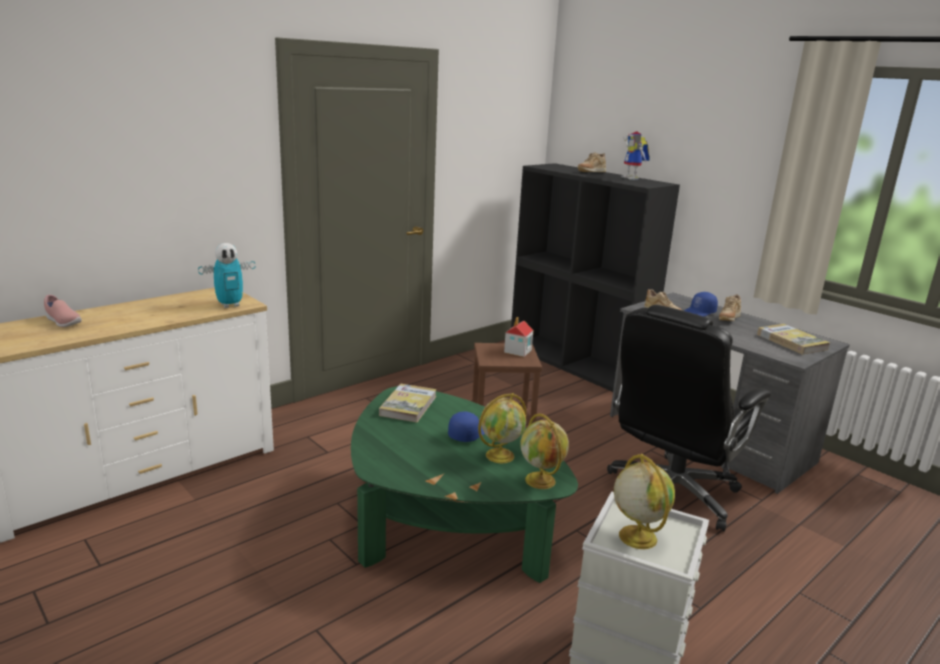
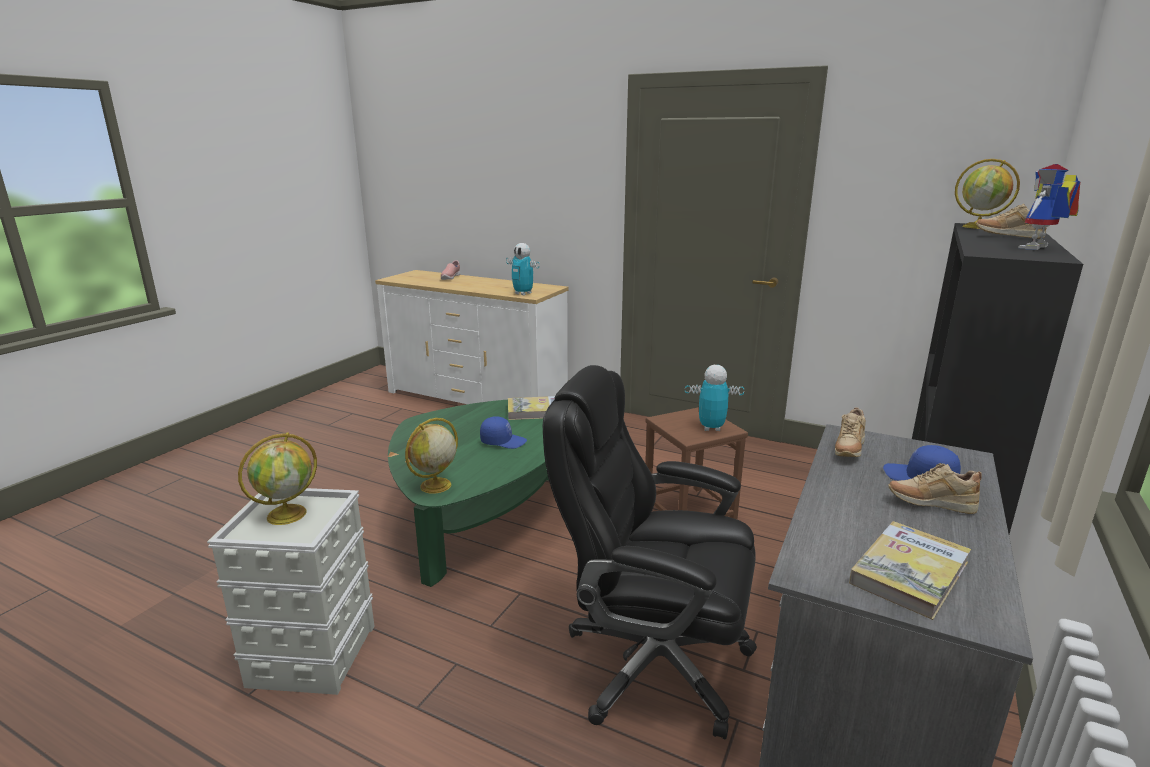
camera: 70 degrees right, 0 degrees up
(500, 455) = (472, 461): globe -> globe (979, 227)
(517, 351) = (711, 428): toy house -> toy robot

